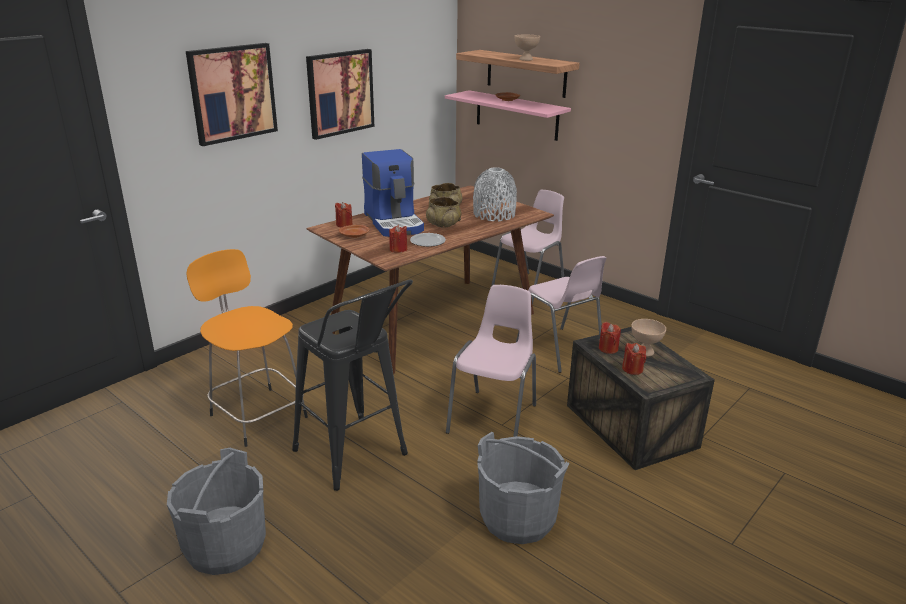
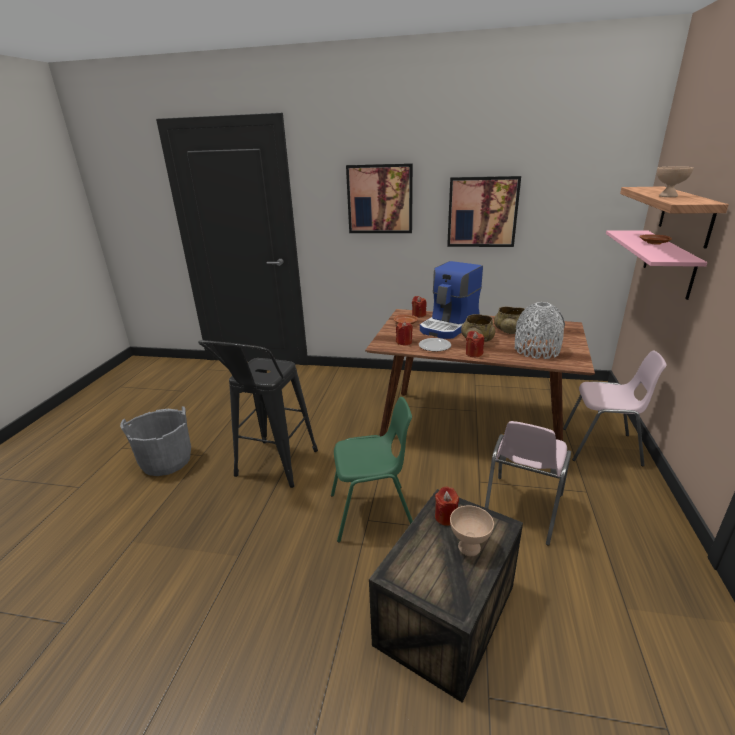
camera: 60 degrees right, 0 degrees up
(257, 414) = (289, 413): orange stool -> none
(494, 418) = (372, 512): pink chair -> green chair
(517, 518) = (250, 581): grey bucket -> none
(632, 369) = (421, 549): red candle -> red candle (474, 354)

